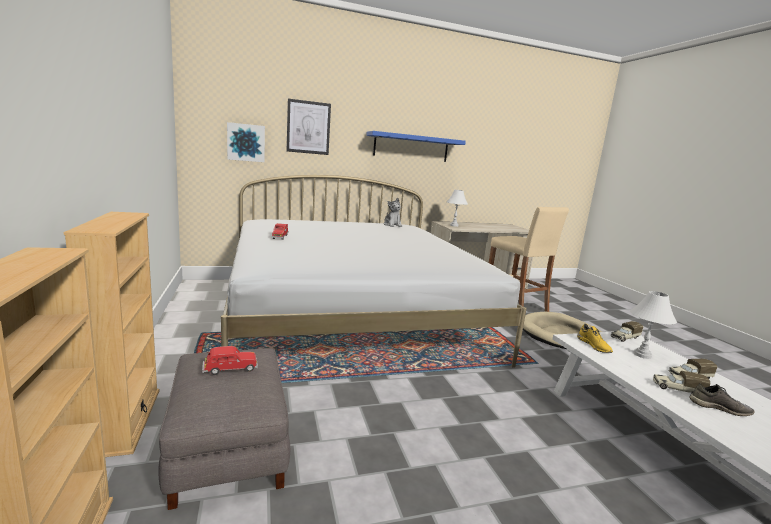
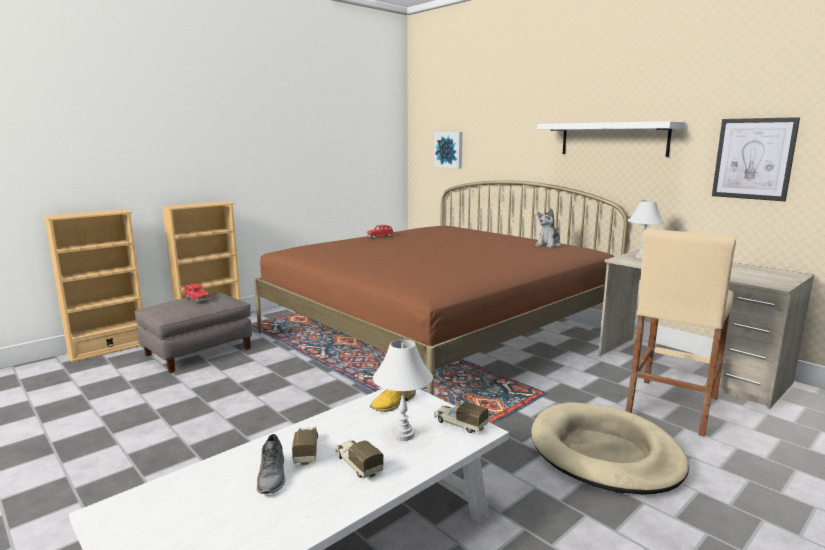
camera: 65 degrees right, 0 degrees up
(308, 127) = (497, 128): picture -> picture (753, 159)
(352, 315) = (438, 333): white bed -> brown bed
(411, 147) = (613, 139): blue shelf -> white shelf

